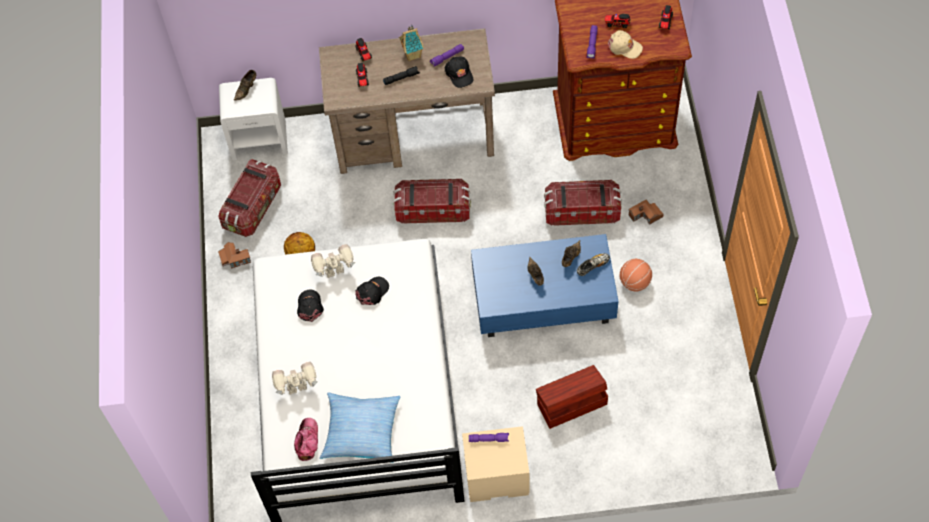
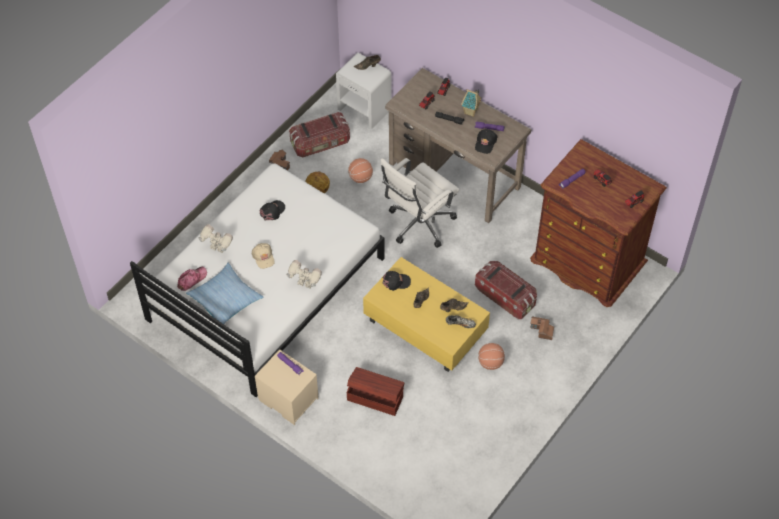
camera: 40 degrees right, 5 degrees down
(329, 209) = (360, 178): none -> basketball
(335, 272) = (306, 204): toy robot -> toy robot (305, 284)
(372, 292) = (314, 231): black cap -> black cap (396, 282)
(433, 209) = (418, 225): storage box -> white office chair
(542, 299) = (424, 326): blue coffee table -> yellow coffee table
(624, 47) = (590, 197): beige cap -> beige cap (263, 257)

